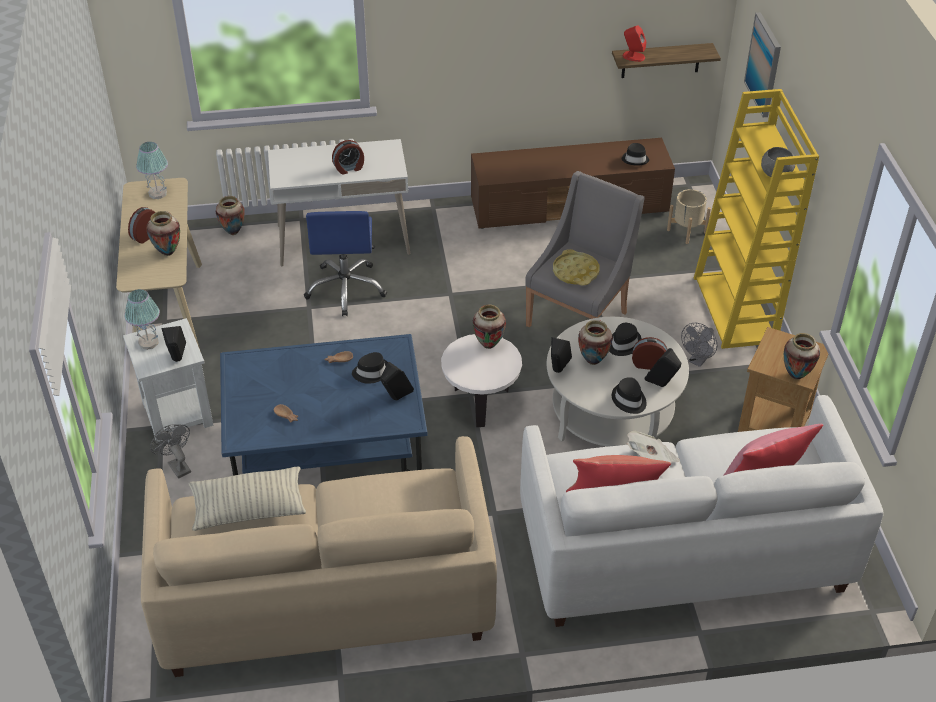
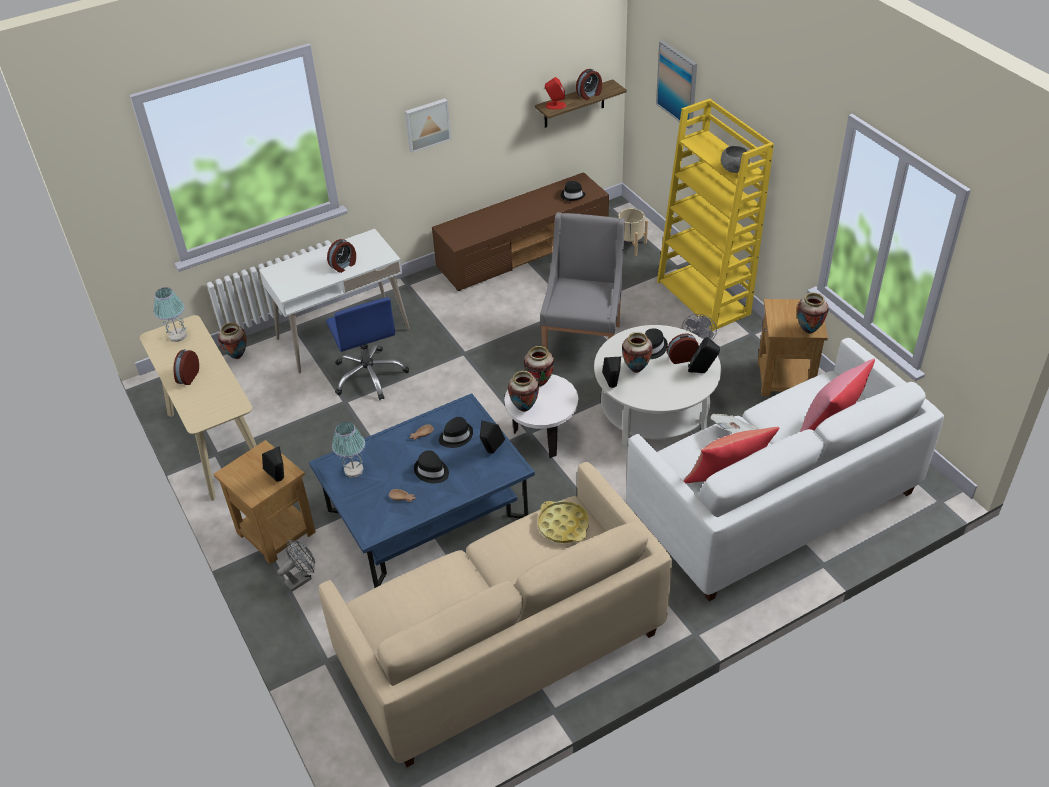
camera: 20 degrees left, 0 degrees up
(149, 342) = (242, 472): table lamp -> table lamp (354, 470)
(168, 252) = (219, 385): vase -> vase (524, 408)
(177, 413) = (275, 532): white side table -> brown side table
(177, 465) = (301, 579): grey fan -> grey fan turned 105 degrees clockwise
(248, 508) = (420, 589): pillow -> none
(481, 43) = (427, 124): none -> picture
(575, 272) = (581, 300): yellow tray -> yellow tray (563, 525)
(629, 400) = (683, 392): black hat -> black hat (431, 471)
(676, 54) = (589, 95): none -> alarm clock

